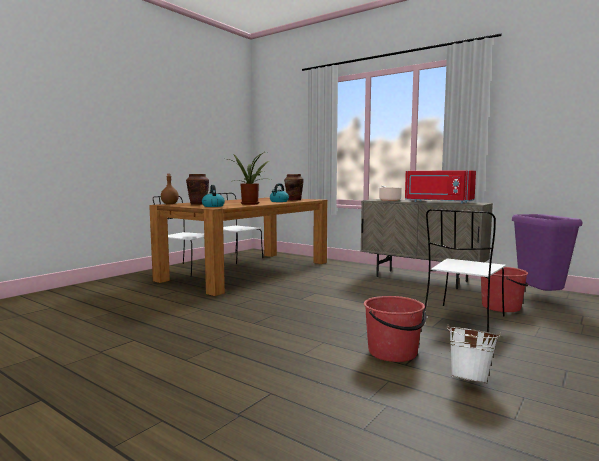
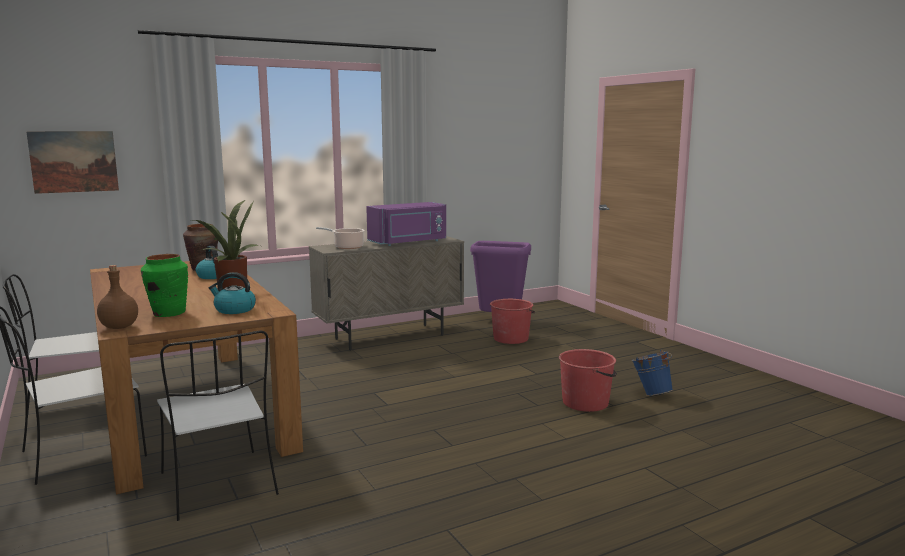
camera: 65 degrees left, 5 degrees up
(198, 204) = (168, 313): brown vase -> green vase
(278, 143) = (74, 161): none -> picture
(438, 202) = (409, 242): red microwave -> purple microwave
(463, 320) = (531, 359): white chair -> white chair (219, 485)
(470, 380) = (650, 394): white bucket -> blue bucket

